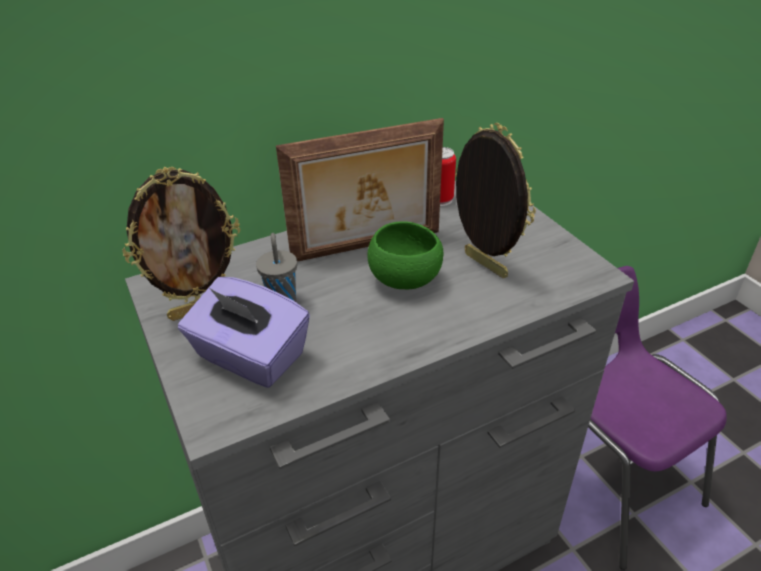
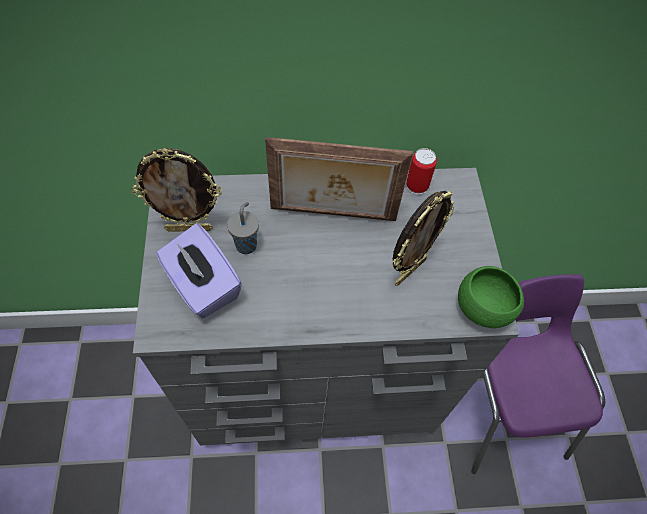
camera: 20 degrees right, 20 degrees up
(404, 280) = (343, 260): green bowl -> green bowl (482, 309)
(483, 266) = (409, 270): picture frame -> picture frame turned 60 degrees clockwise

